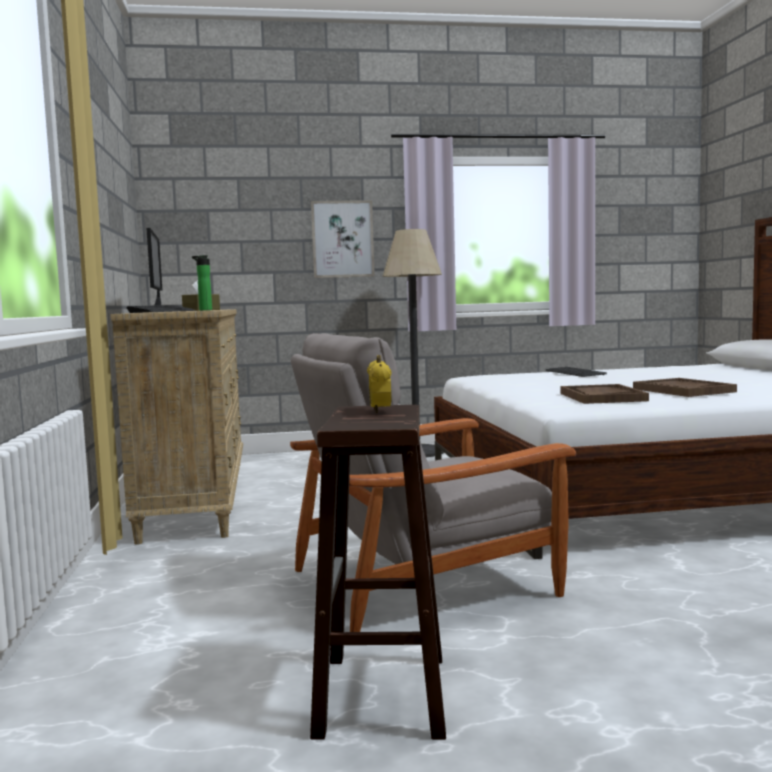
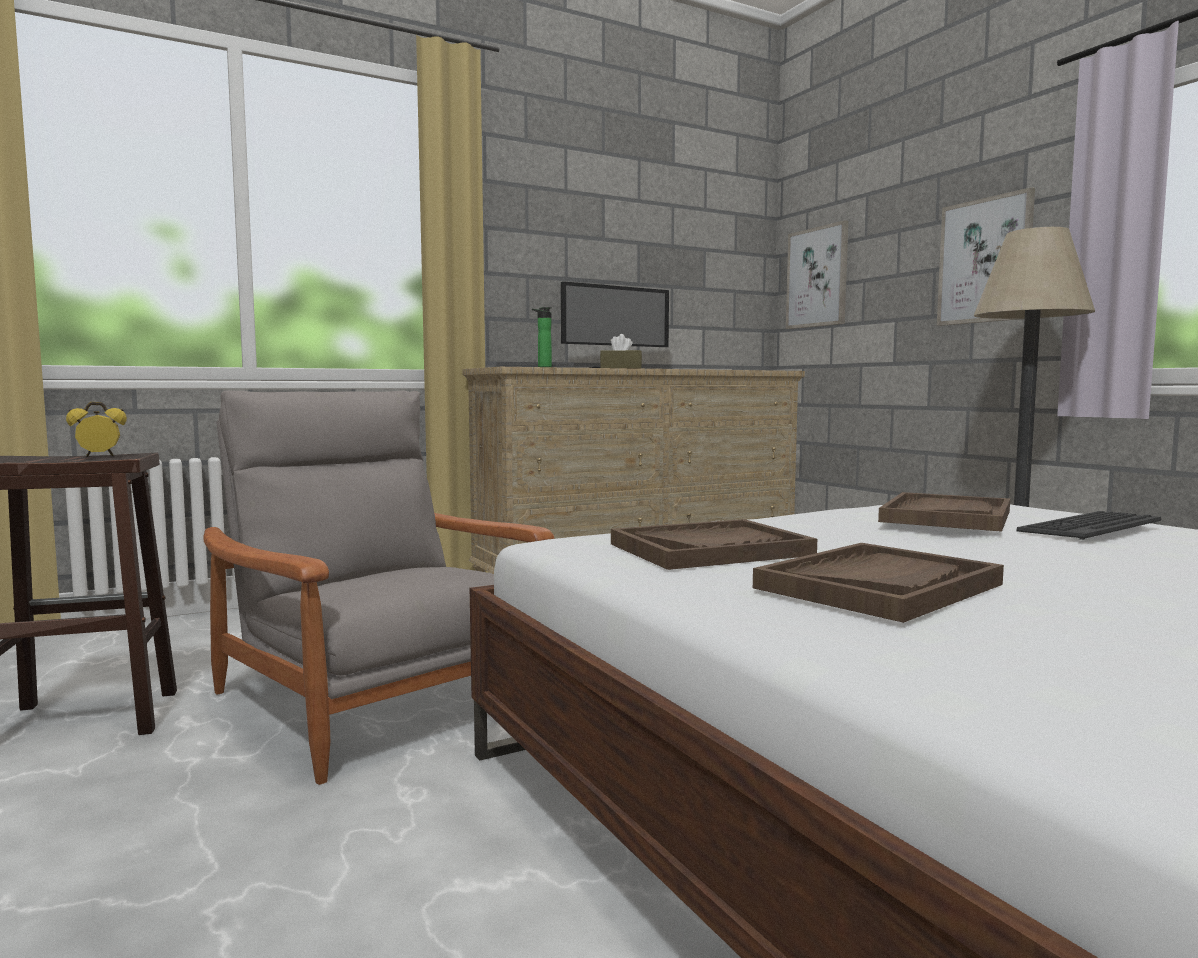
camera: 70 degrees right, 0 degrees up
(193, 234) = (817, 277): none -> picture
(542, 377) = (946, 516): none -> brown tray

